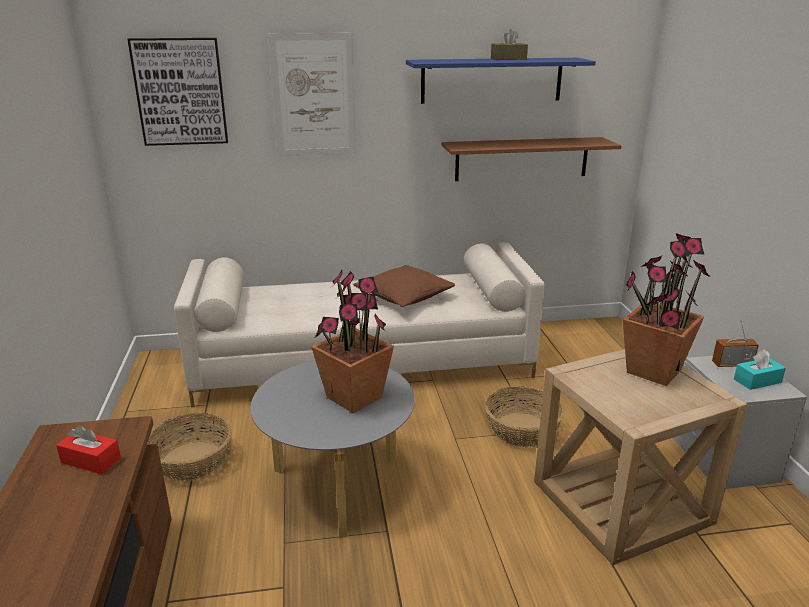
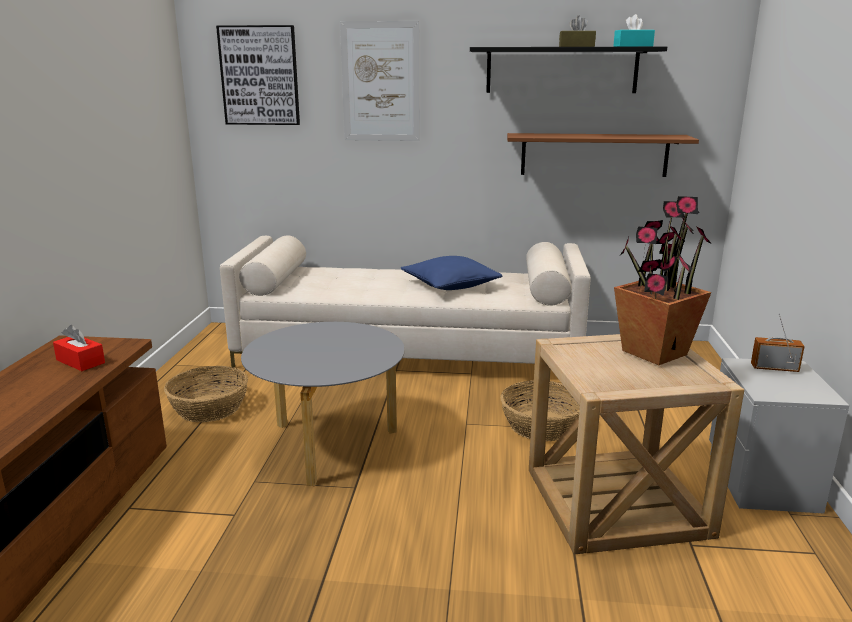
camera: 15 degrees right, 5 degrees down
(354, 397) = (344, 350): potted plant -> none
(404, 297) = (450, 285): brown pillow -> blue pillow
(491, 80) = (561, 70): blue shelf -> black shelf
(757, 381) = (795, 385): turquoise tissue box -> turquoise tissue box (633, 46)

